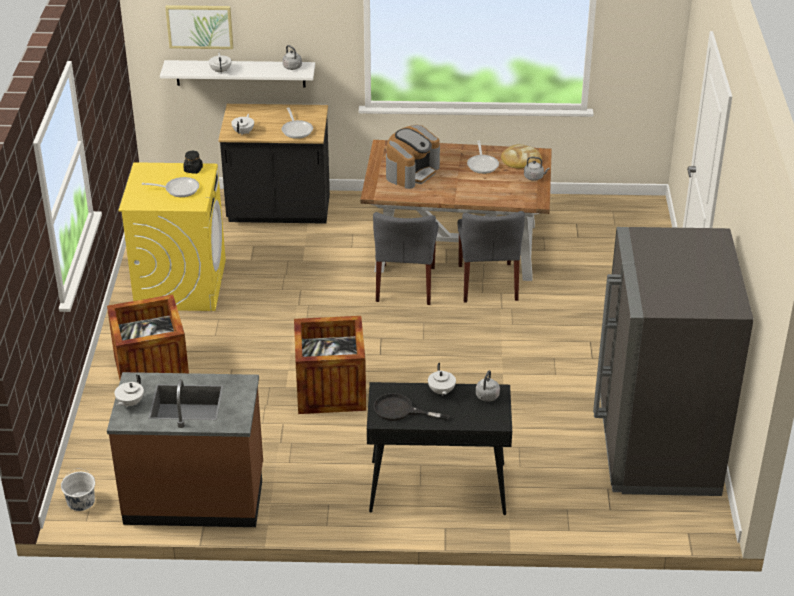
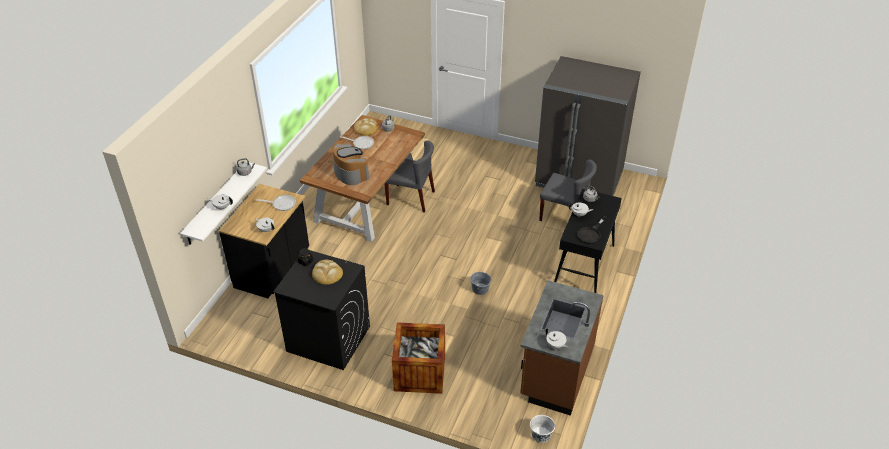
camera: 70 degrees left, 5 degrees up
(179, 189) = (327, 273): frying pan -> bread
(180, 284) = (328, 339): yellow washing machine -> black washing machine
(199, 26) = (191, 190): picture -> none
(330, 390) = (480, 289): crate -> grey bucket
(406, 284) = (393, 231): grey chair -> grey chair (564, 216)

